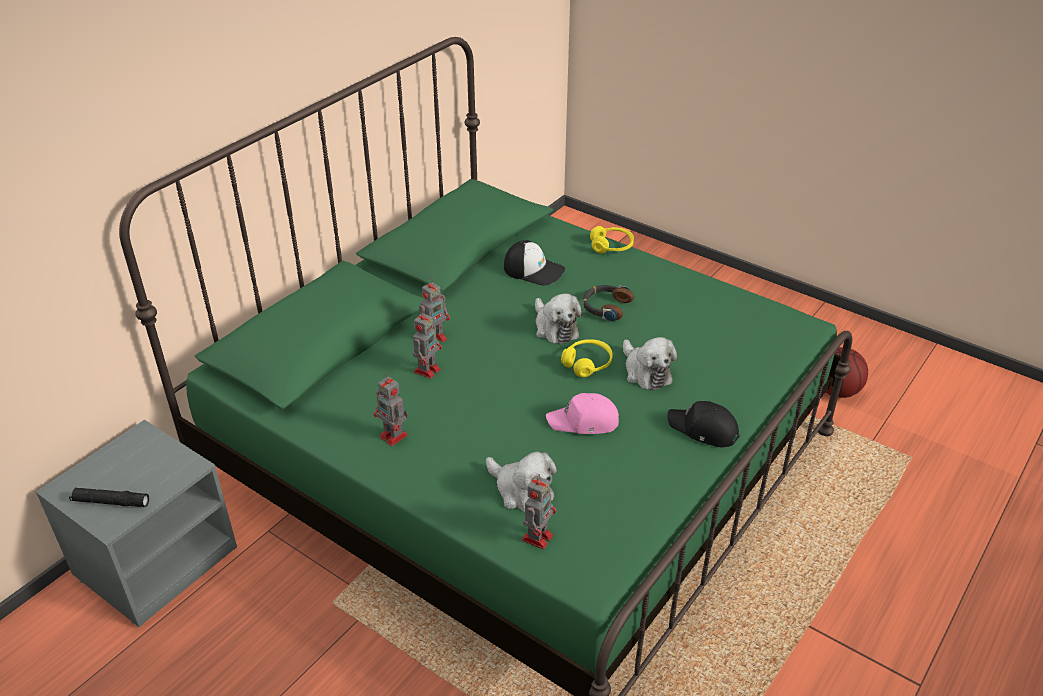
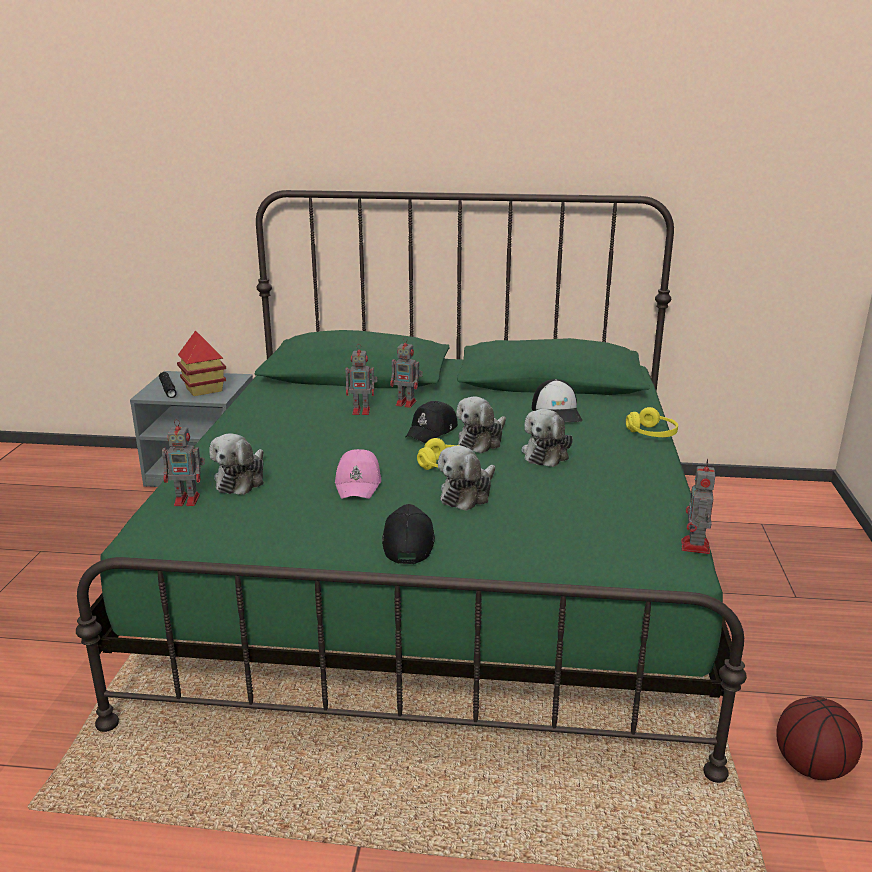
camera: 60 degrees right, 15 degrees down
(150, 471) = (204, 389): none -> toy house
(394, 437) = (268, 421): toy robot -> toy robot (695, 547)
(511, 346) = (432, 431): none -> black cap
(584, 422) = (359, 484): pink cap -> pink cap turned 150 degrees counterclockwise
(605, 307) = (547, 453): headphones -> plush toy

